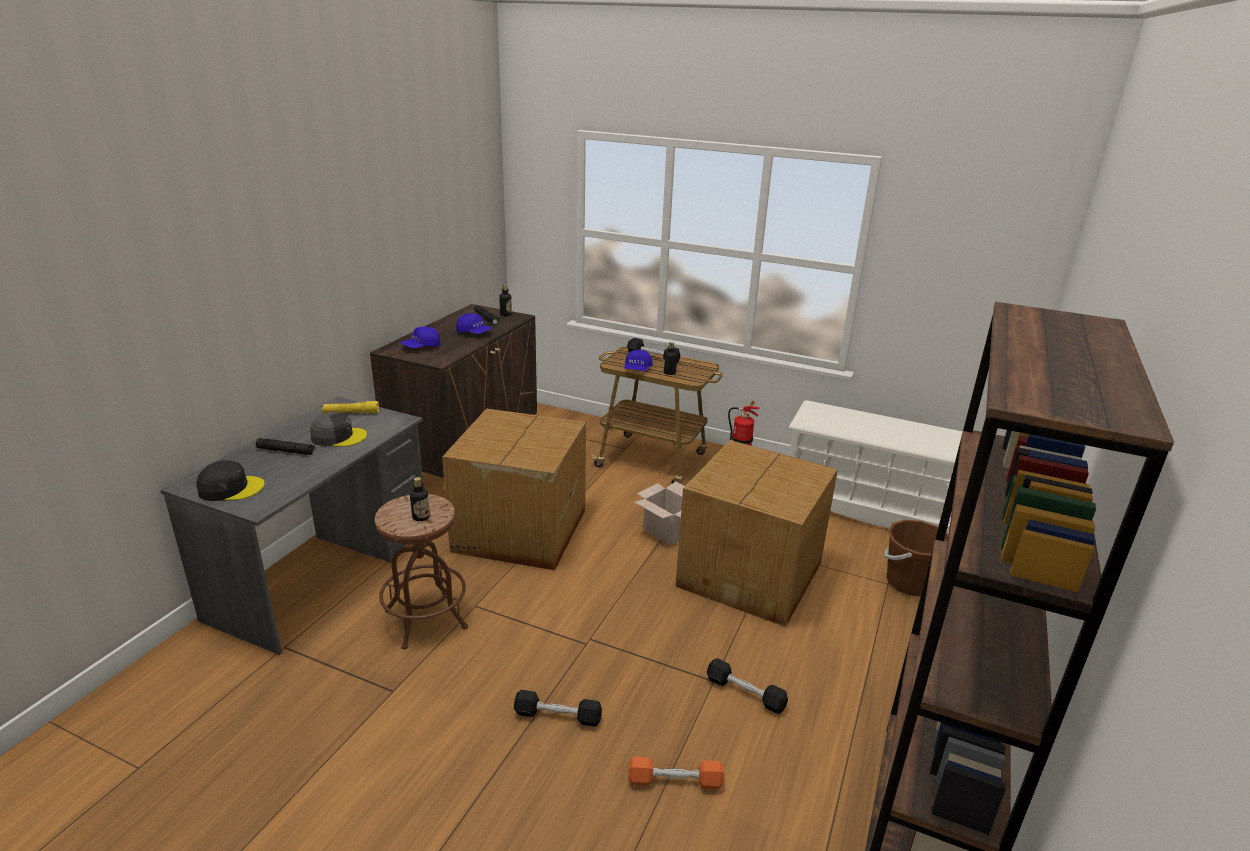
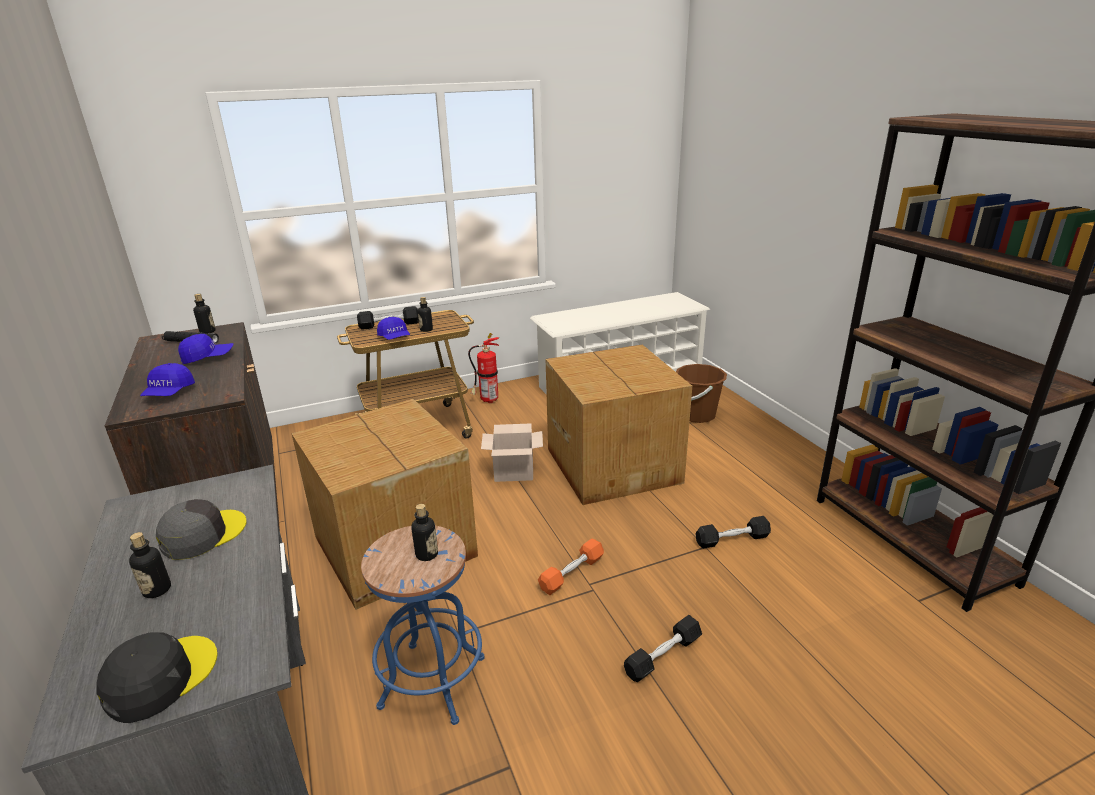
camera: 45 degrees left, 0 degrees up
(286, 451) = (157, 590): black flashlight -> bottle
(351, 413) = (166, 505): yellow flashlight -> none
(426, 619) = (432, 681): brown stool -> blue stool
(675, 781) = (792, 627): orange dumbbell -> orange dumbbell (571, 573)

